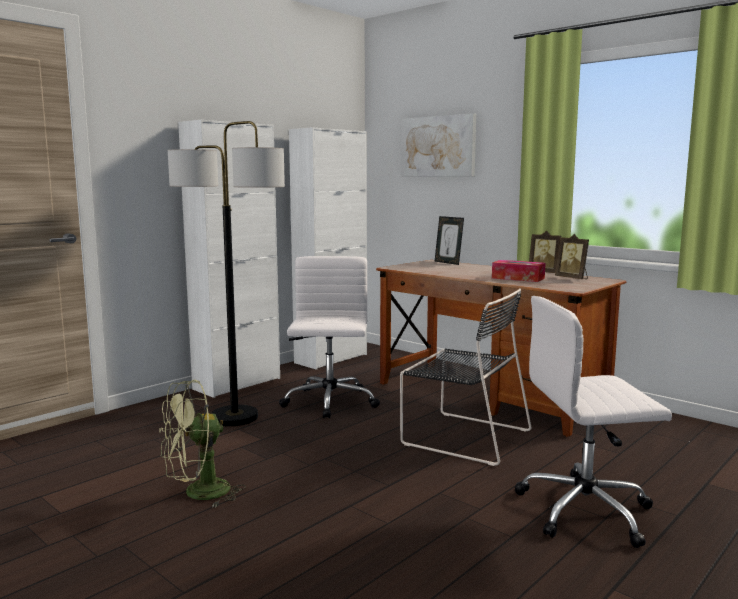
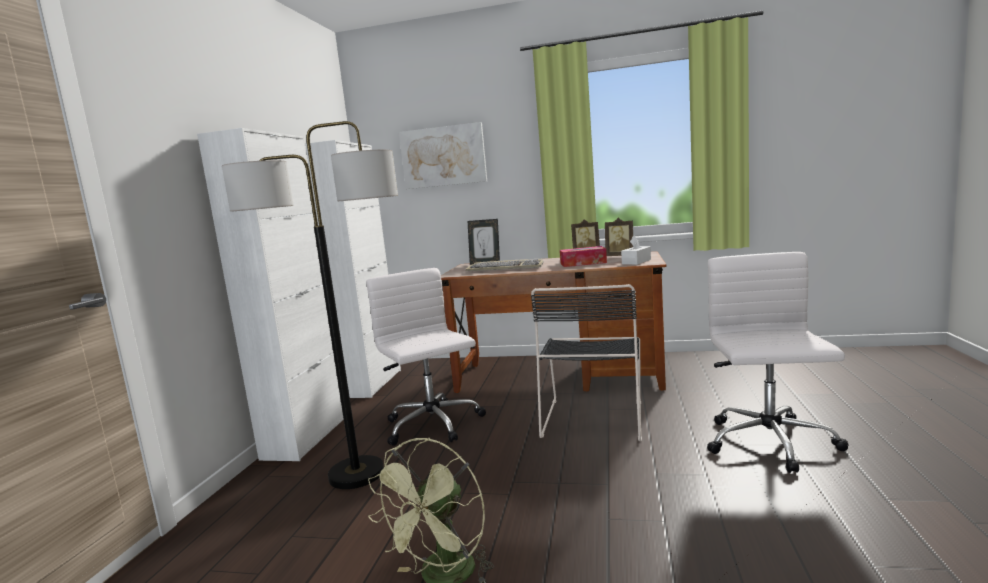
camera: 30 degrees left, 0 degrees up
(446, 270) = (506, 268): none -> keyboard
(462, 436) = (593, 416): black chair -> black chair turned 105 degrees clockwise
(564, 286) = (636, 262): none -> white tissue box
(587, 510) = (770, 443): white office chair -> white office chair turned 135 degrees clockwise

